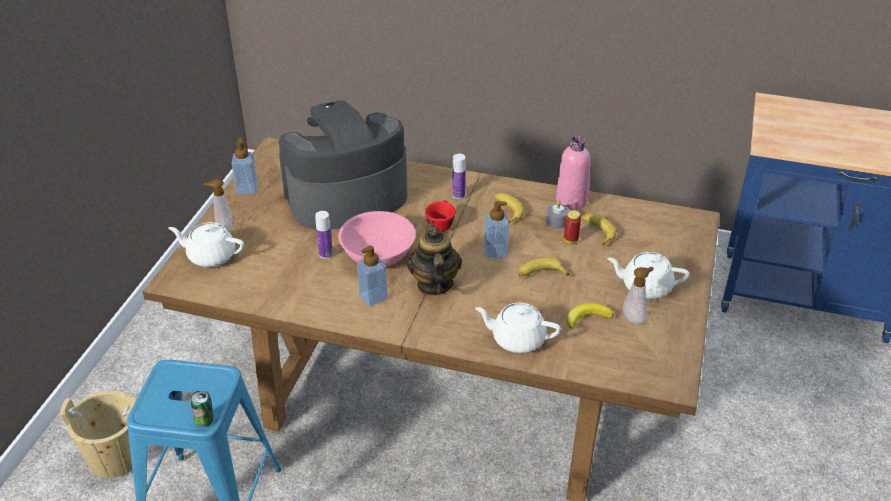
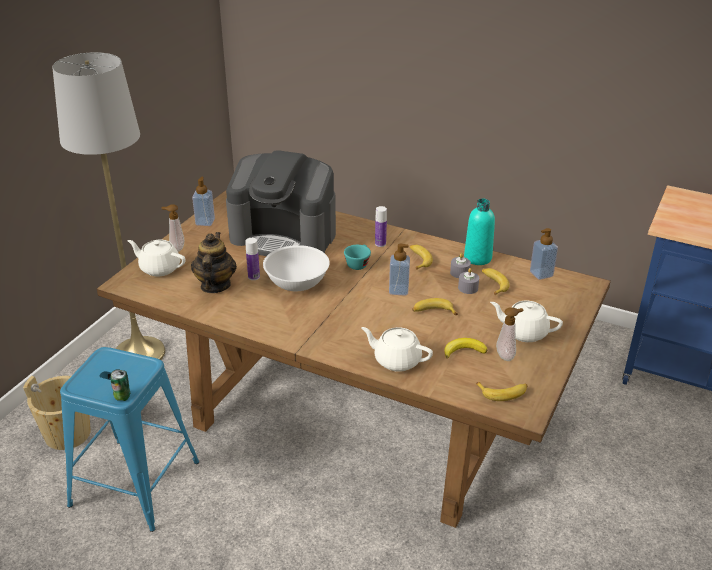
camera: 10 degrees right, 5 degrees down
(175, 344) = (139, 353): none -> grey floor lamp
(346, 197) = (284, 236): coffee machine -> coffee machine turned 150 degrees counterclockwise
(373, 297) = (283, 313): soap dispenser -> soap dispenser (541, 274)
(378, 255) = (297, 282): pink bowl -> white bowl
(434, 284) = (338, 309): teapot -> teapot (215, 285)
(440, 223) = (358, 263): red cup -> turquoise cup
(571, 201) = (477, 258): pink bottle -> turquoise bottle
(571, 239) = (468, 288): can -> grey candle
(643, 363) = (503, 393): none -> banana

